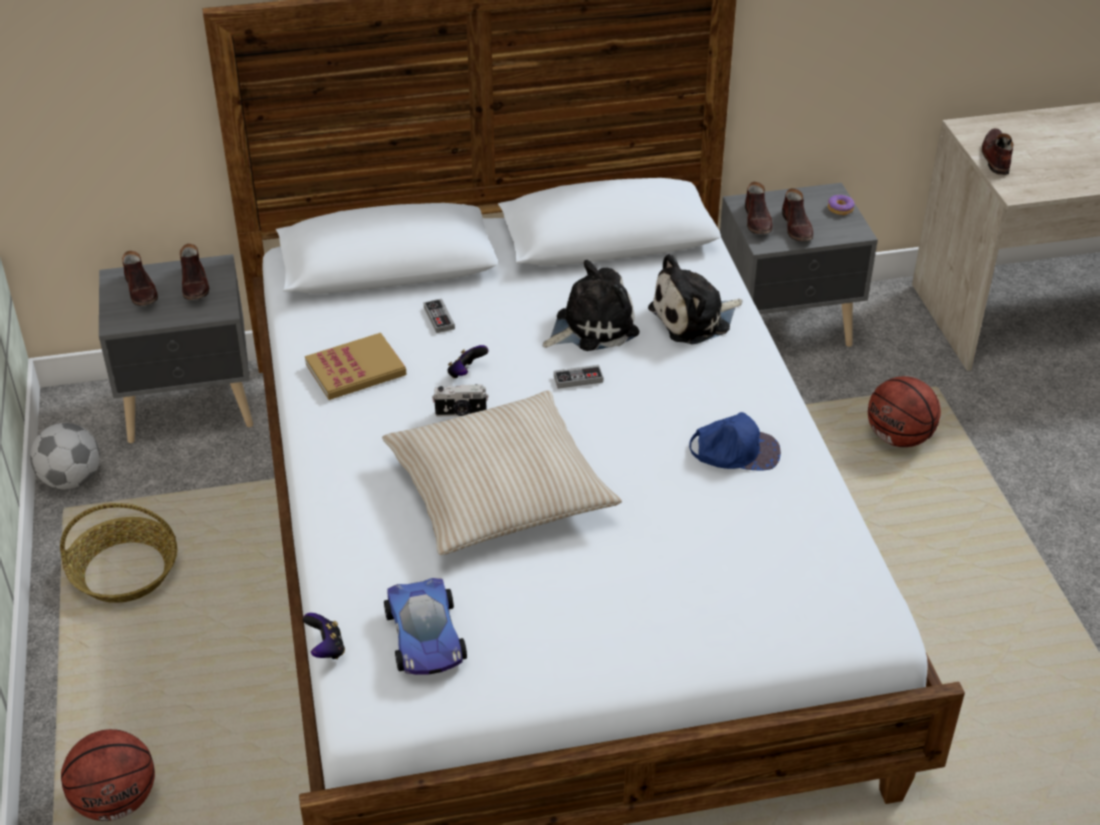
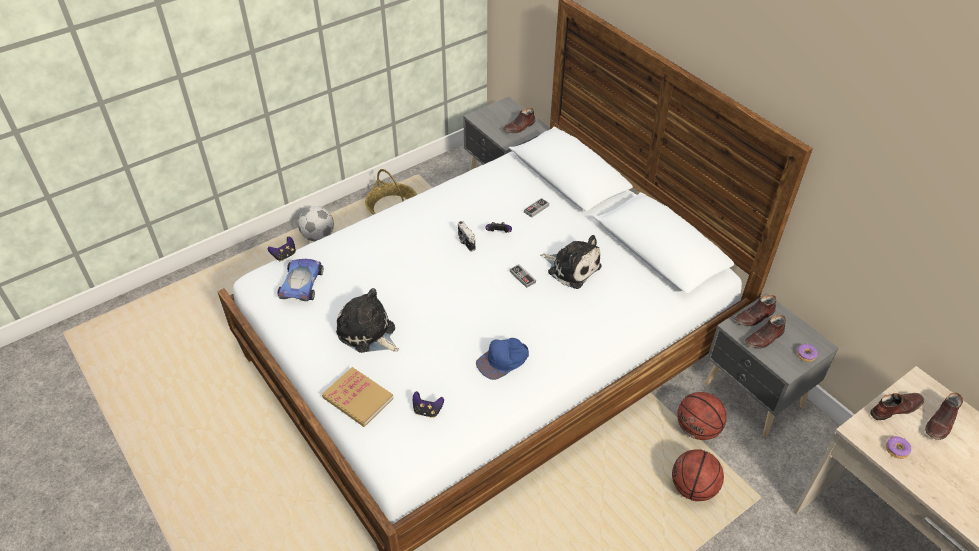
camera: 65 degrees right, 5 degrees up
(72, 479) = (436, 168): football -> football (318, 236)
(116, 801) = (269, 261): basketball -> basketball (697, 429)
(141, 291) = (502, 114): brown shoe -> brown shoe (941, 423)
(356, 370) = (476, 195): book -> book (358, 398)
(425, 637) = (302, 283): toy car -> toy car turned 135 degrees clockwise
(498, 490) = (416, 275): beige pillow -> none
(694, 319) = (610, 309): plush toy -> plush toy (368, 333)
(735, 450) = (503, 360): blue cap -> blue cap turned 75 degrees clockwise
(791, 558) = (427, 410): none -> game controller
(1051, 179) = (896, 450): none -> donut

